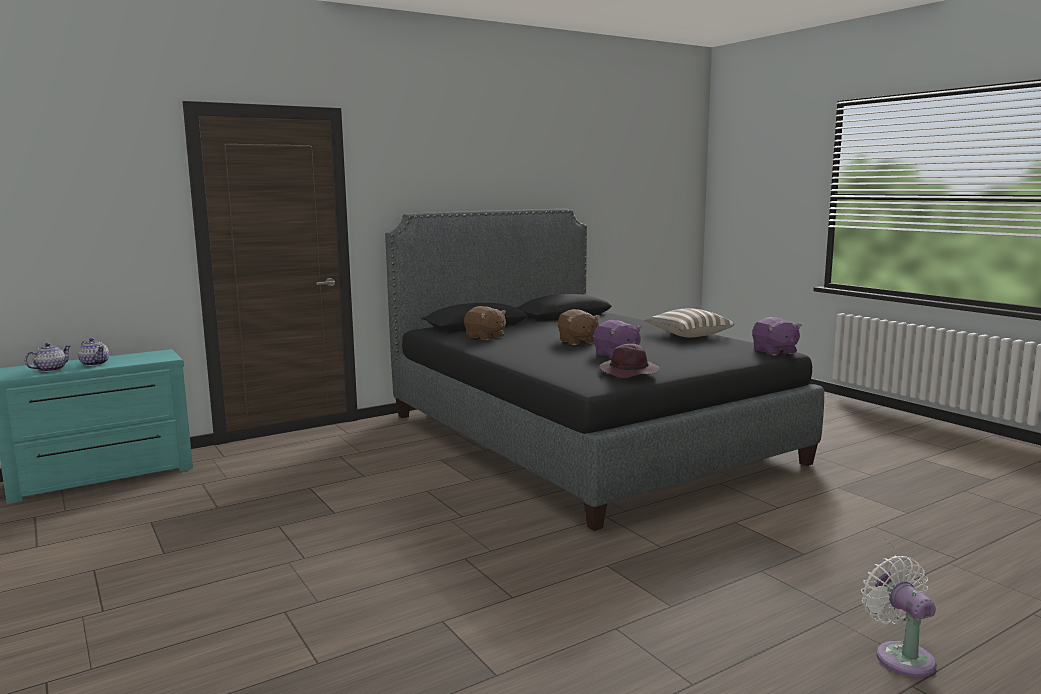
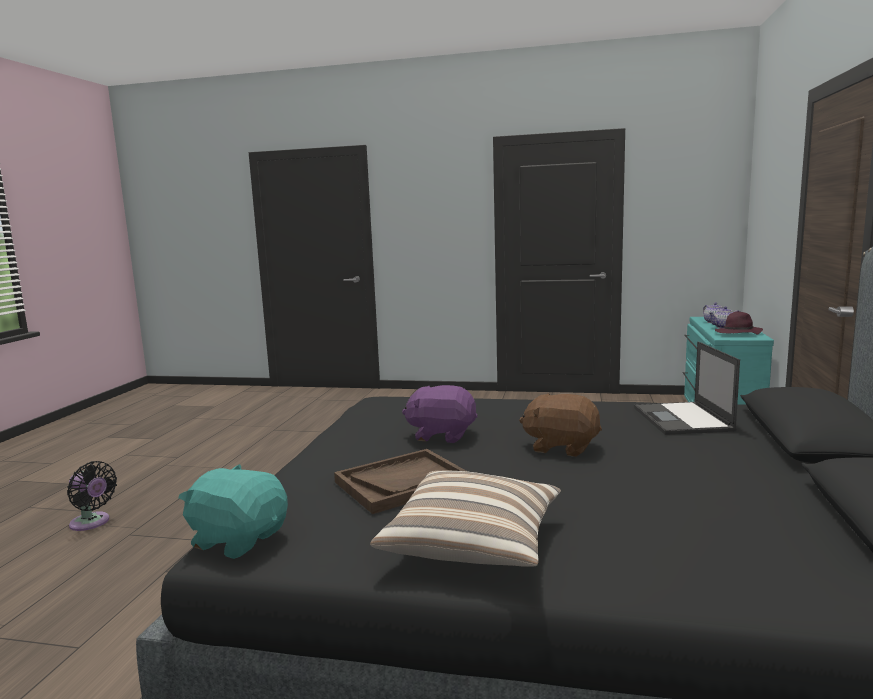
camera: 135 degrees right, 0 degrees up
(485, 337) = (683, 419): brown plush toy -> laptop
(630, 372) = (370, 415): purple hat -> purple hat (738, 333)
(679, 348) = (402, 483): none -> brown tray
(774, 352) = (238, 539): purple plush toy -> turquoise plush toy
(901, 656) = (92, 523): white fan -> black fan

